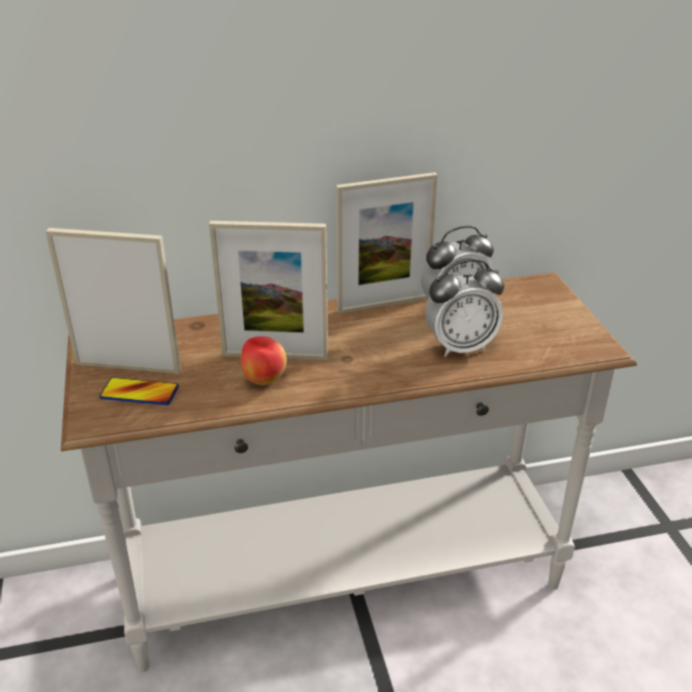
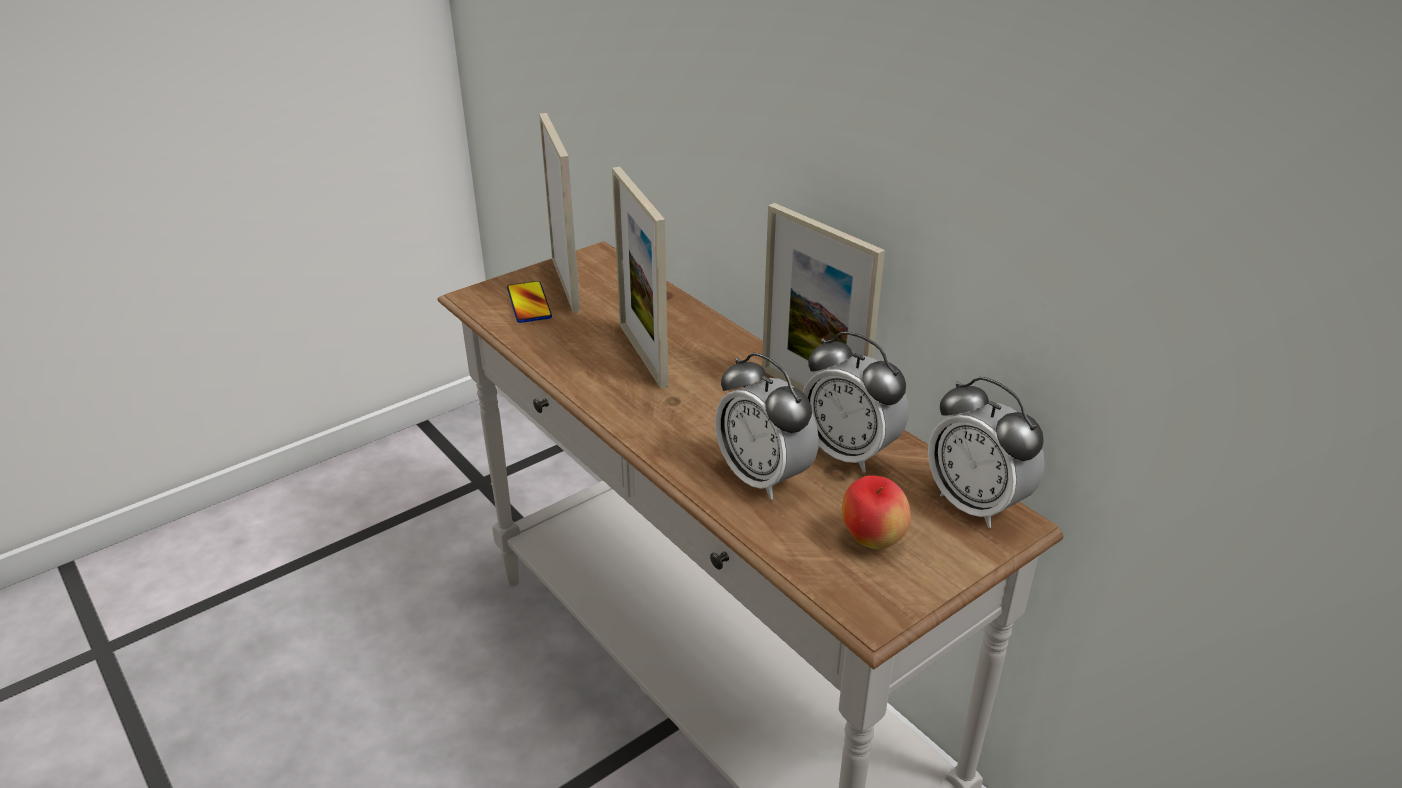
camera: 65 degrees right, 0 degrees up
(264, 380) = (594, 361): apple -> apple (872, 540)
(526, 287) = (976, 504): none -> alarm clock

